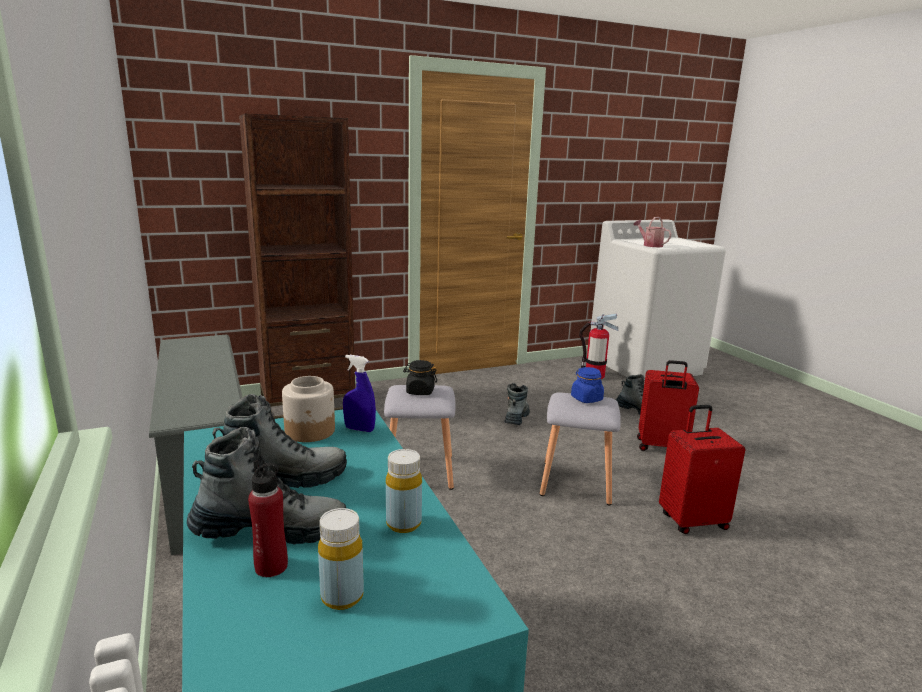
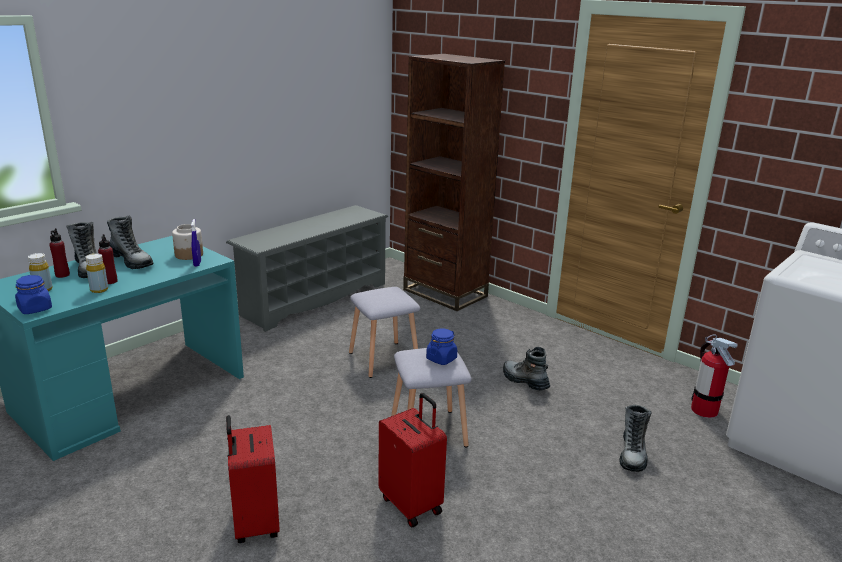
camera: 65 degrees right, 5 degrees up
(369, 509) = (110, 281): none -> red bottle
(420, 391) = (386, 295): black jar -> none
(455, 609) = (35, 309): none -> blue jar
(516, 418) = (524, 381): boot -> boot turned 120 degrees counterclockwise
(650, 245) = (797, 269): watering can -> none
(661, 447) = (554, 475): red suitcase -> red suitcase (254, 524)

